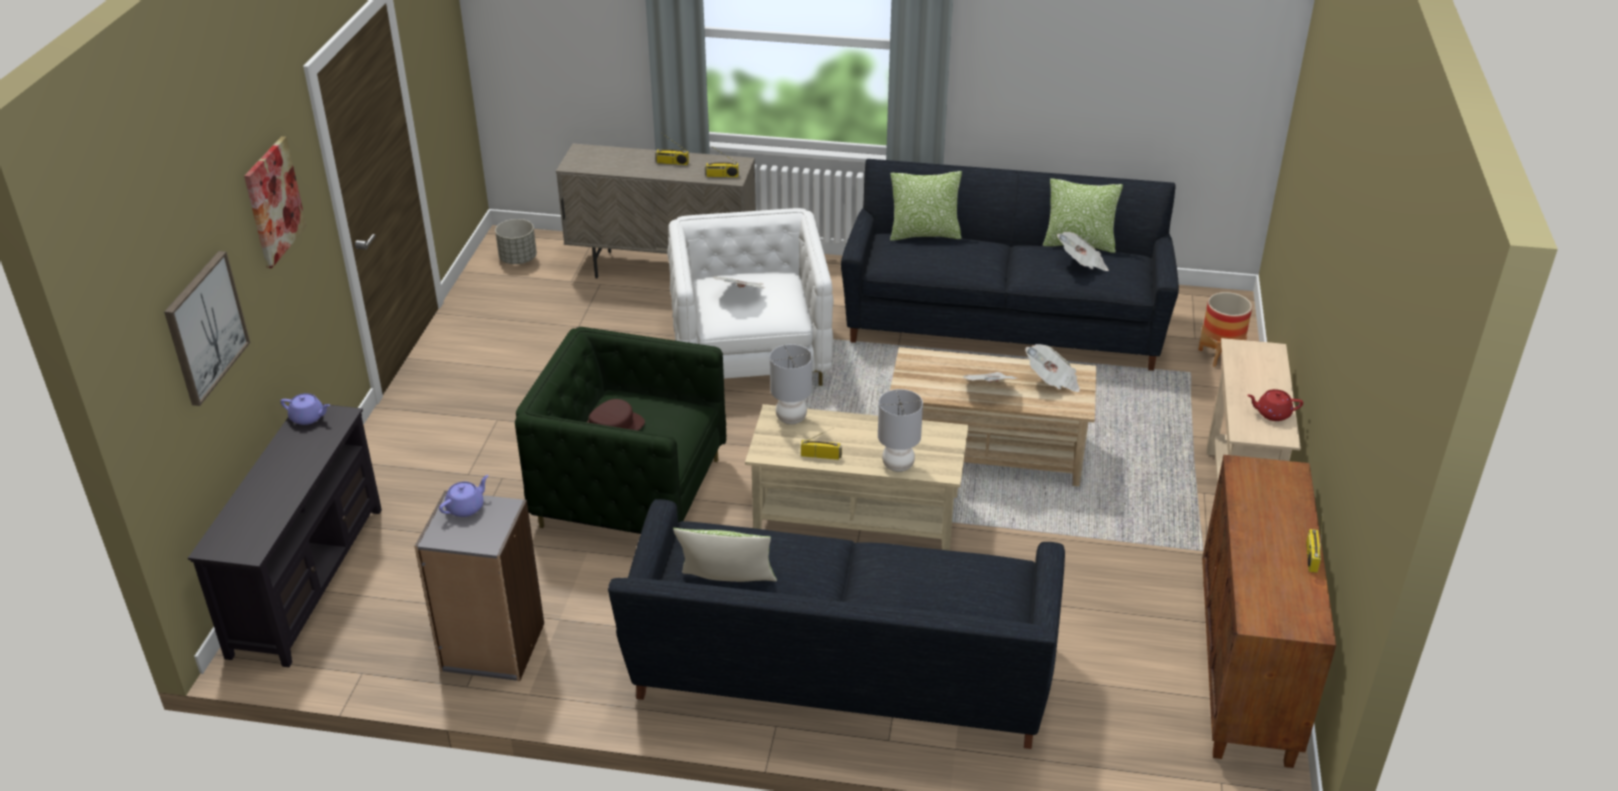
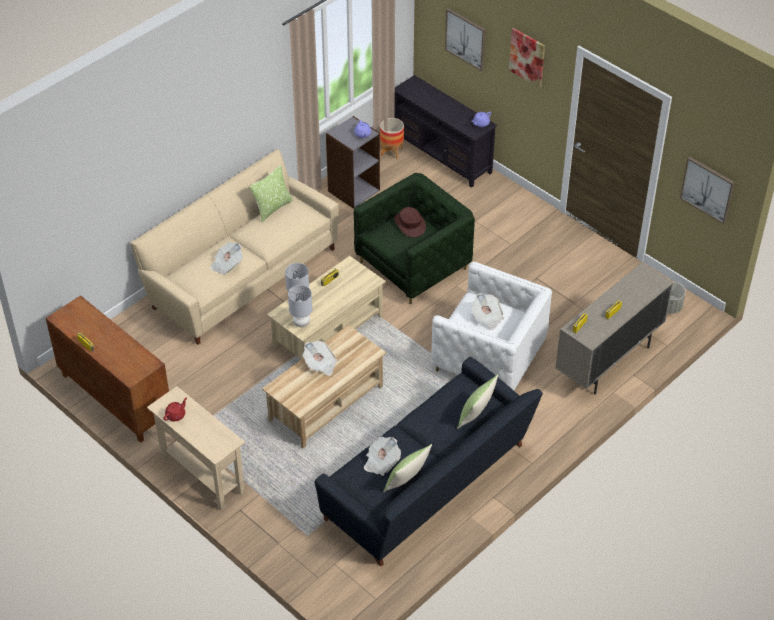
camera: 125 degrees right, 10 degrees up
(443, 68) = (707, 189): none -> picture
(791, 419) = (364, 284): grey table lamp -> grey table lamp (301, 323)
(839, 676) = (241, 275): black sofa -> beige sofa
(1052, 381) = (303, 392): newspaper -> newspaper (226, 265)
(1220, 355) = (308, 563): planter -> planter (391, 152)

